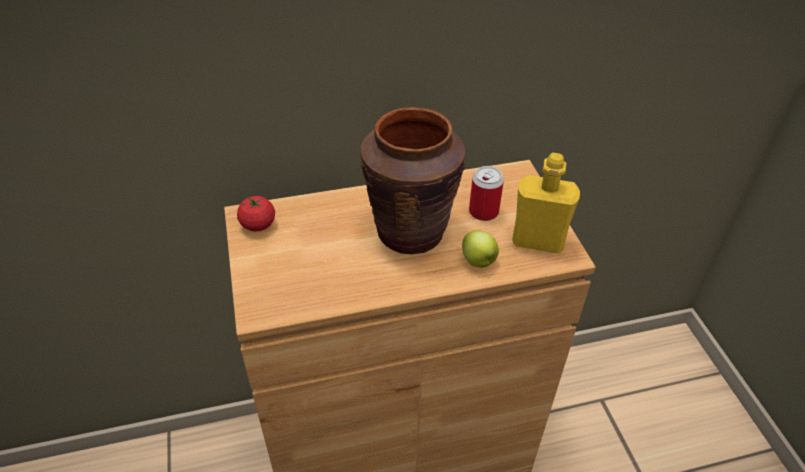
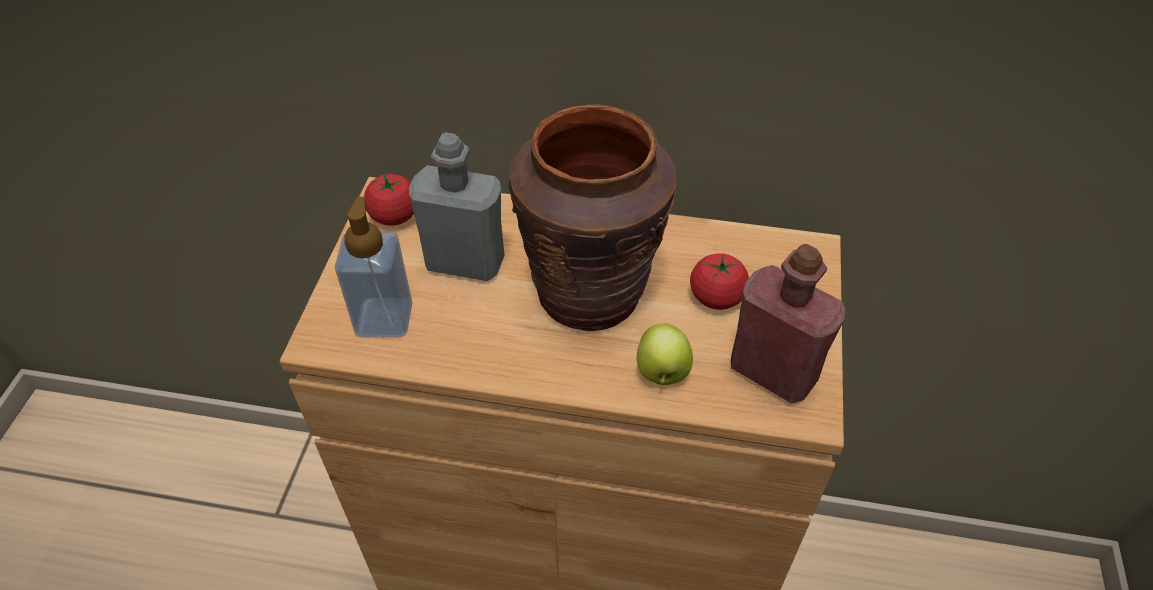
camera: 25 degrees right, 5 degrees up
(291, 286) = (384, 318): none -> soap dispenser
(322, 238) = (465, 262): none -> grey bottle
(483, 212) = (716, 297): can -> tomato
(537, 241) = (773, 372): yellow bottle -> red bottle

